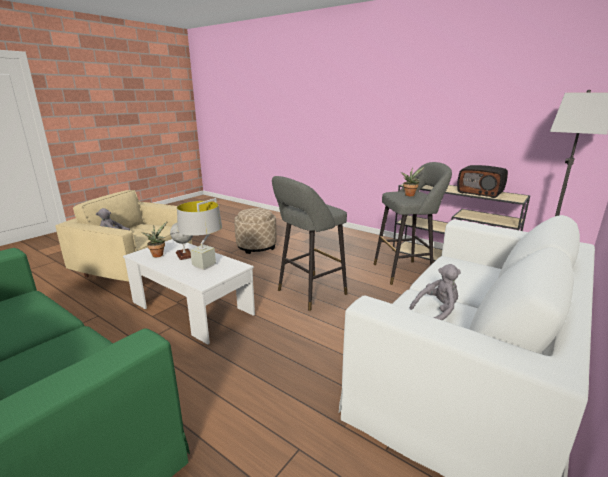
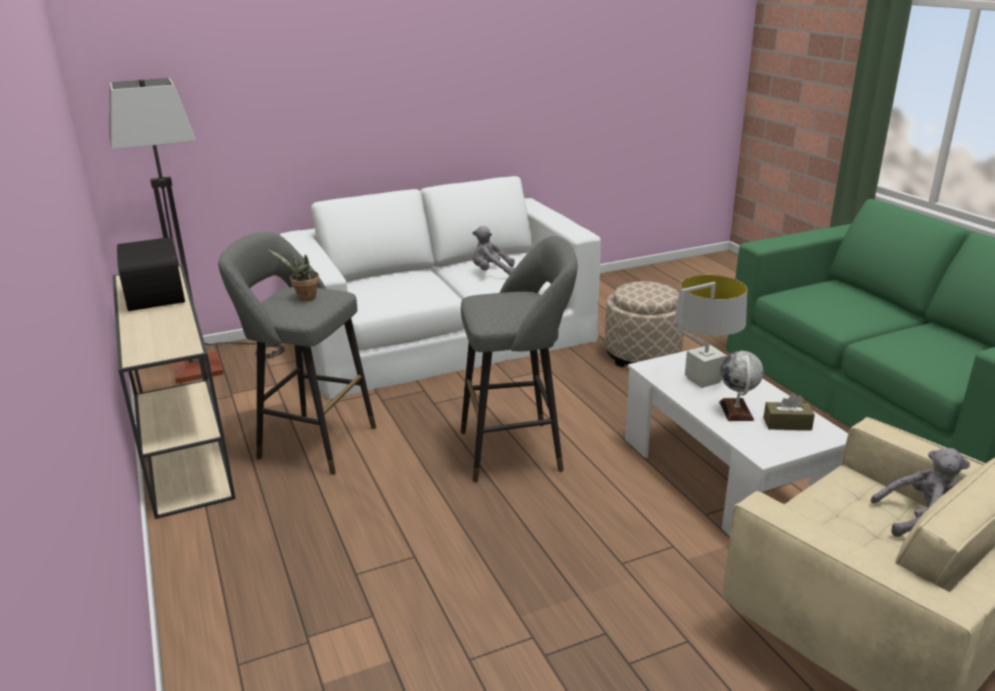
camera: 150 degrees left, 5 degrees up
(158, 254) = (787, 424): potted plant -> brown tissue box
(256, 246) = (518, 639): beige ottoman -> beige ottoman (642, 354)

